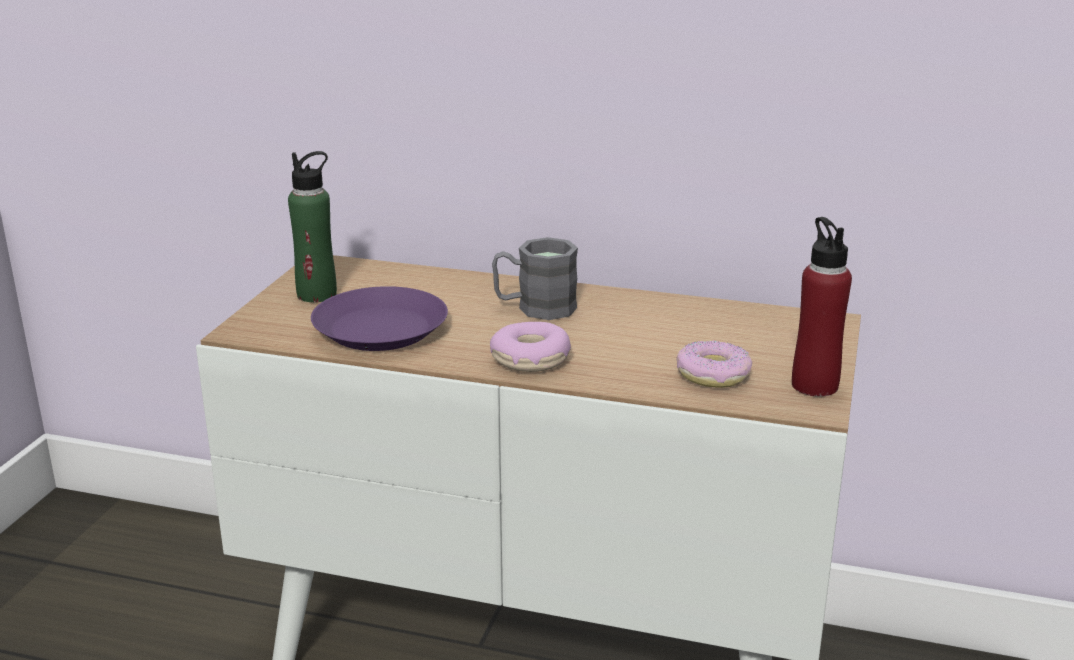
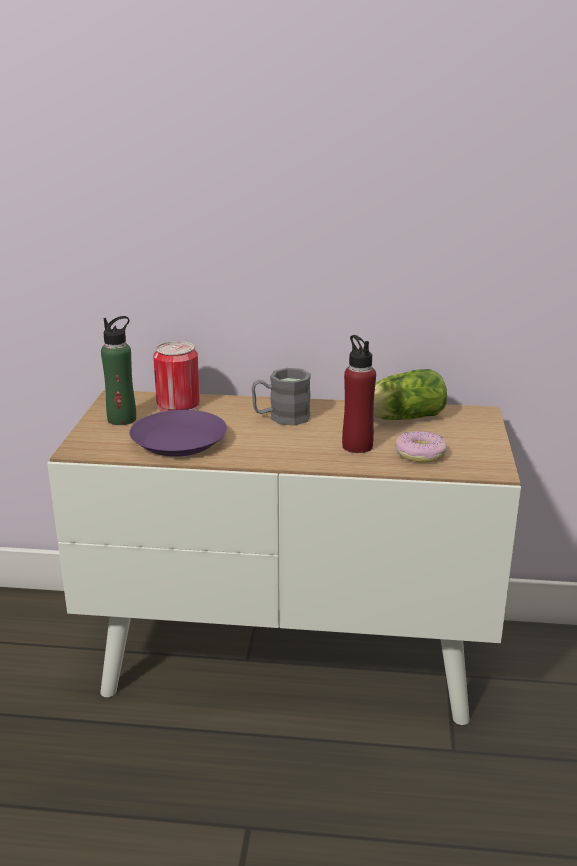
camera: 10 degrees left, 0 degrees up
(400, 280) = (178, 405): none -> can
(531, 359) = (293, 453): donut -> none
(705, 321) = (400, 418): none -> lettuce
(814, 385) = (488, 456): red bottle -> red bottle (357, 446)

